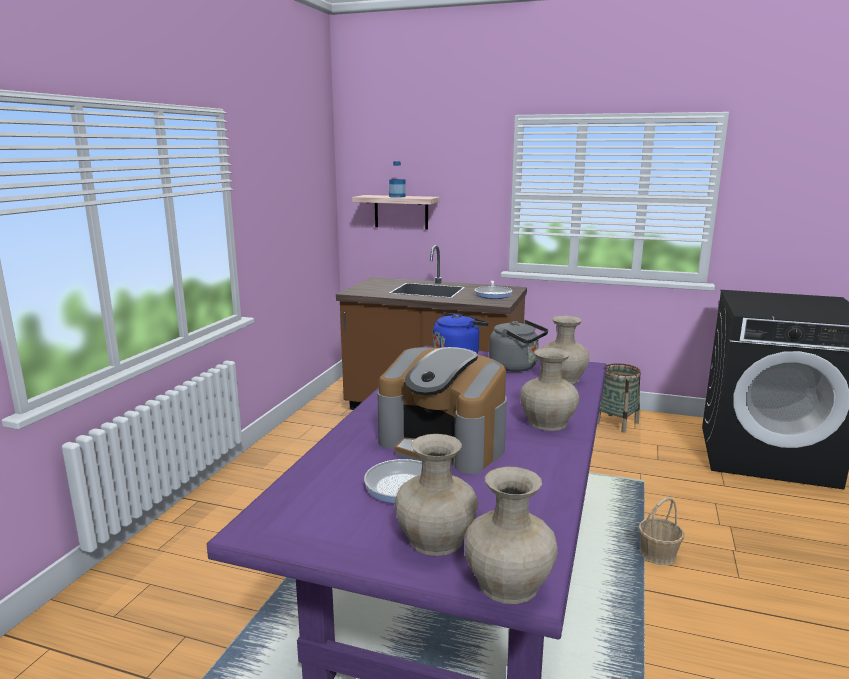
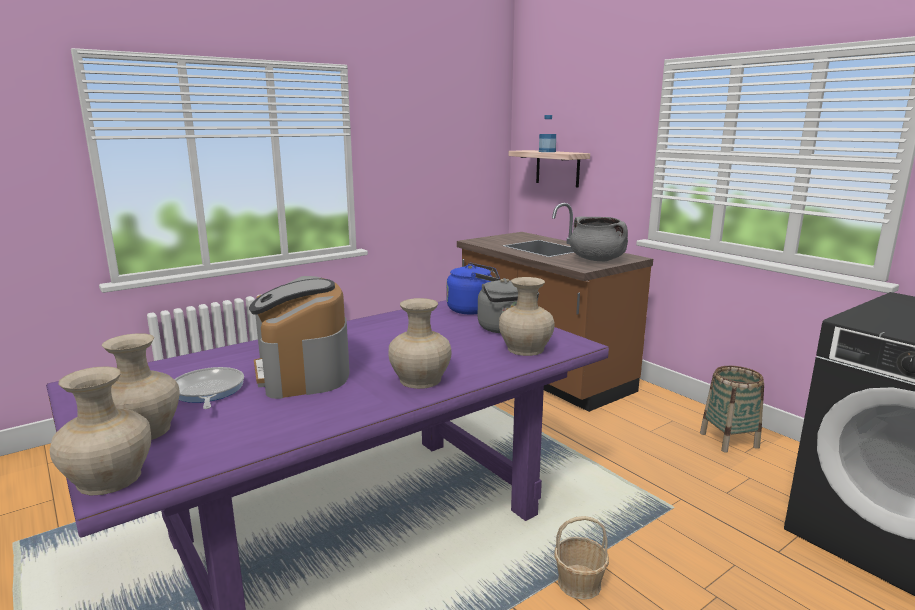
camera: 35 degrees right, 0 degrees up
(493, 294) = (597, 260): frying pan -> grey cooking pot

